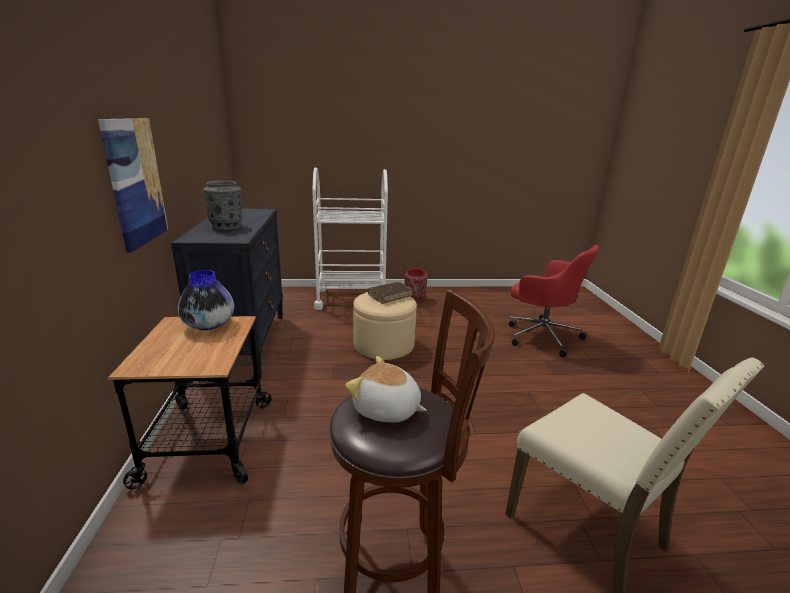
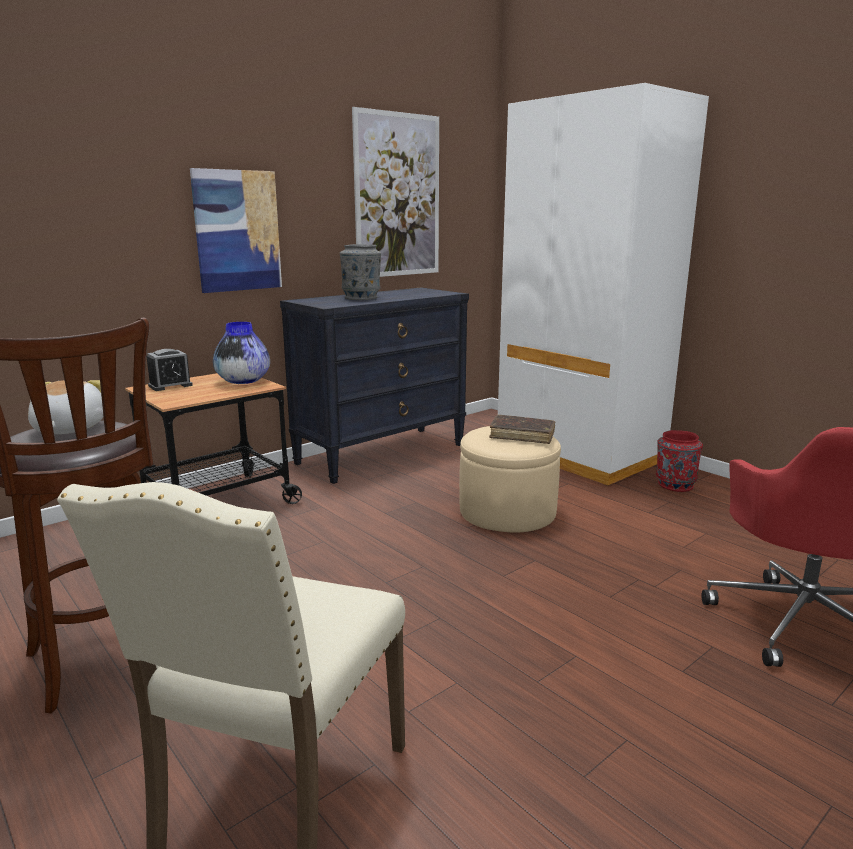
camera: 55 degrees right, 5 degrees down
(153, 355) = (170, 385): none -> alarm clock
(199, 134) = (398, 196): none -> picture
(351, 299) = (579, 455): white cart -> white wardrobe

